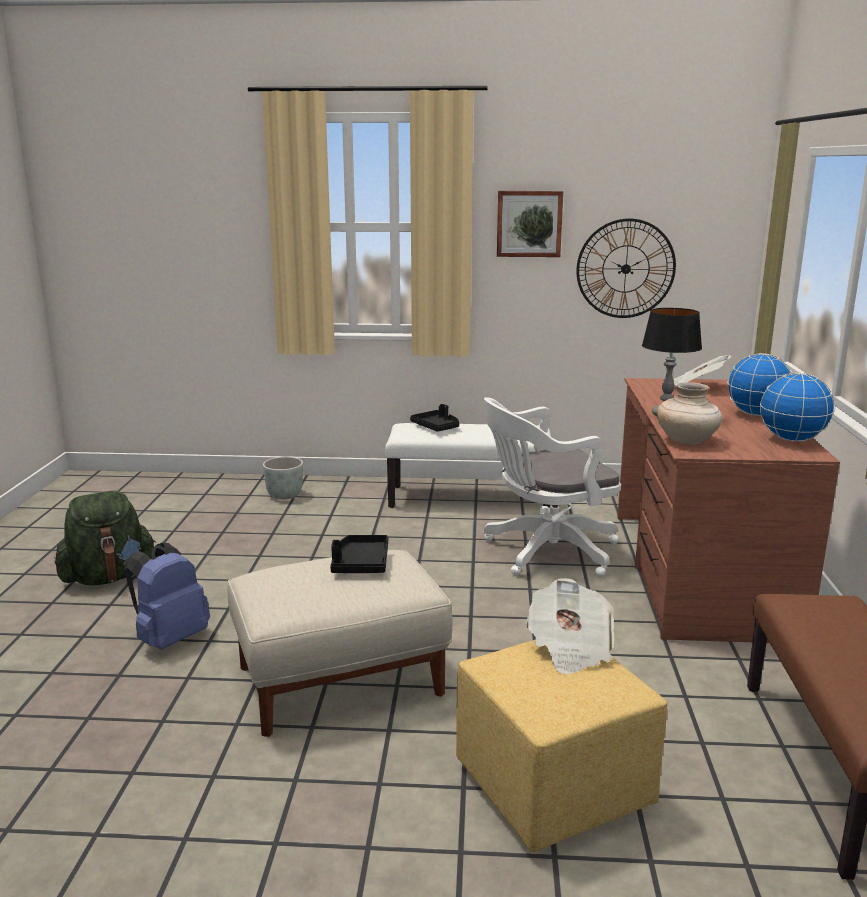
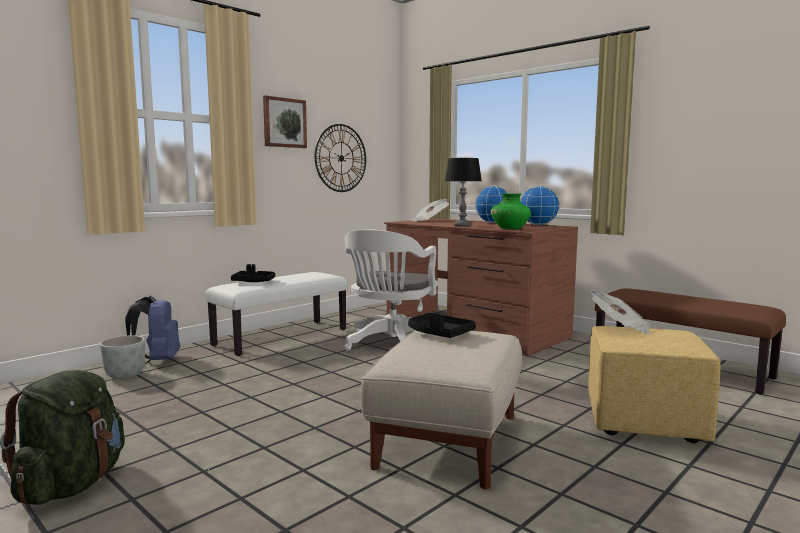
camera: 50 degrees left, 10 degrees down
(170, 638) = (265, 486): blue backpack -> blue backpack (158, 361)
(686, 441) = (510, 229): beige vase -> green vase

